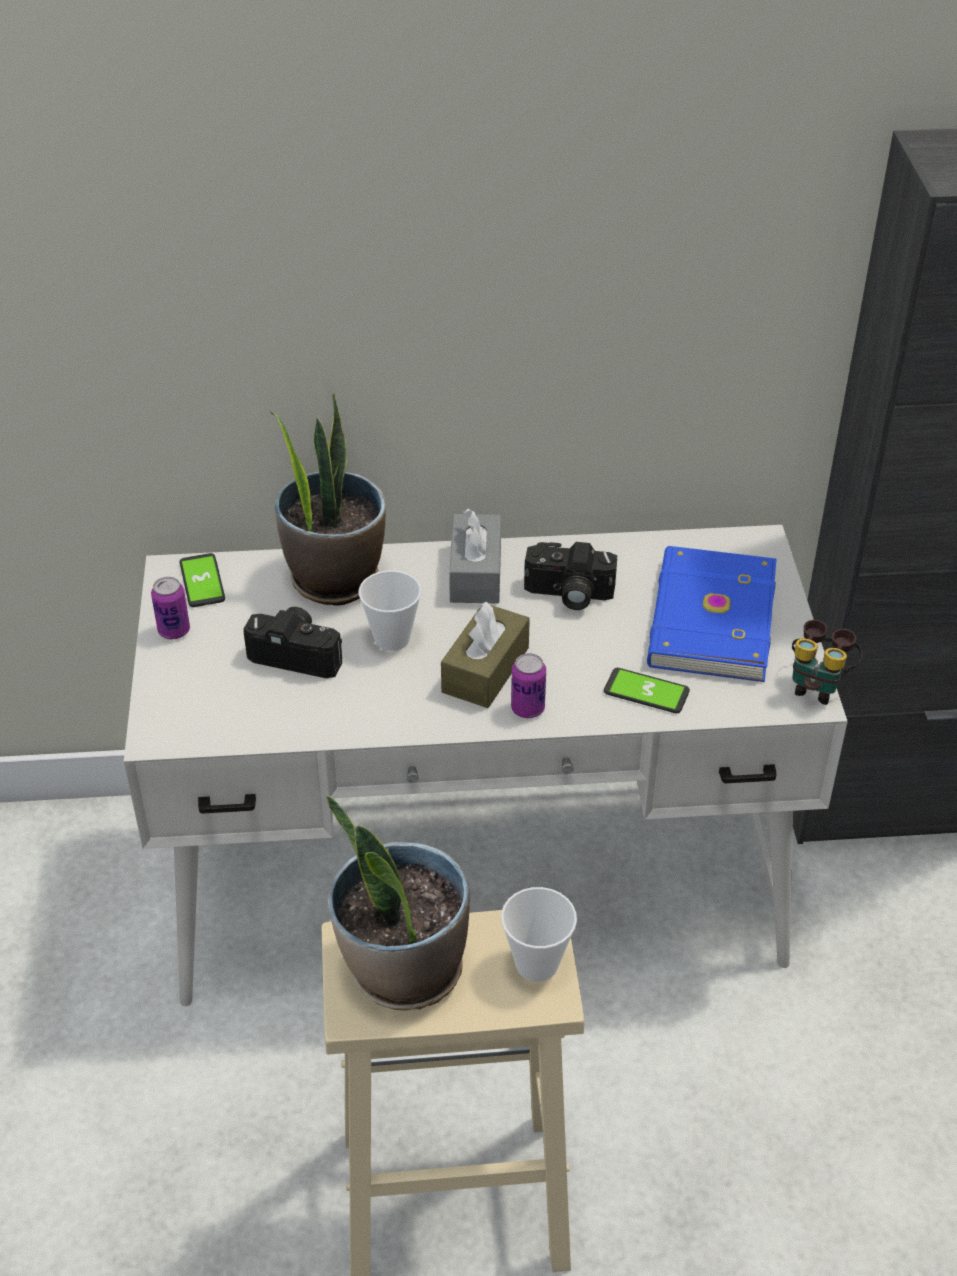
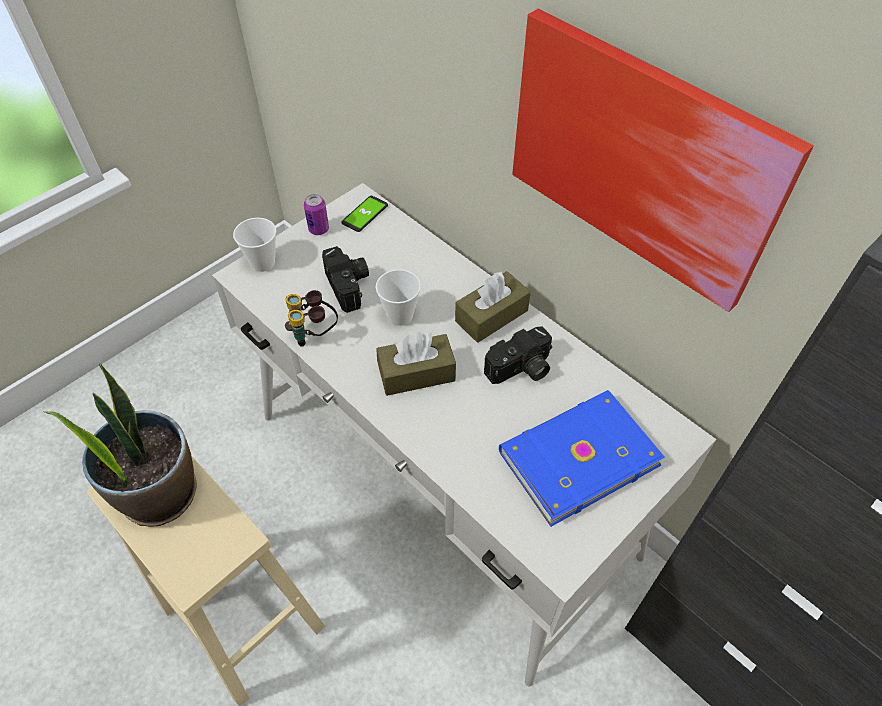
camera: 50 degrees right, 10 degrees up
(334, 578) = (422, 261): potted plant -> none
(475, 573) = (491, 316): grey tissue box -> brown tissue box
(527, 709) = (404, 415): can -> none
(537, 964) = (209, 556): cup -> cup (263, 263)
(568, 594) = (521, 369): camera -> camera turned 90 degrees counterclockwise
(600, 273) = (640, 159): none -> picture
(646, 692) = (476, 465): phone -> none
(817, 685) = (580, 561): binoculars -> binoculars (314, 334)

